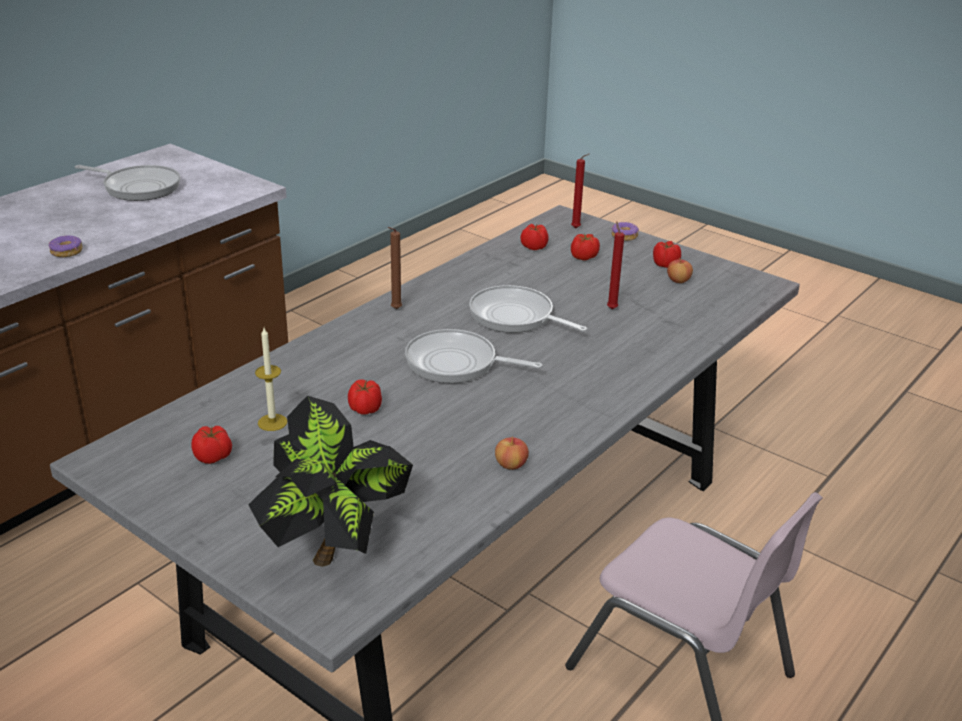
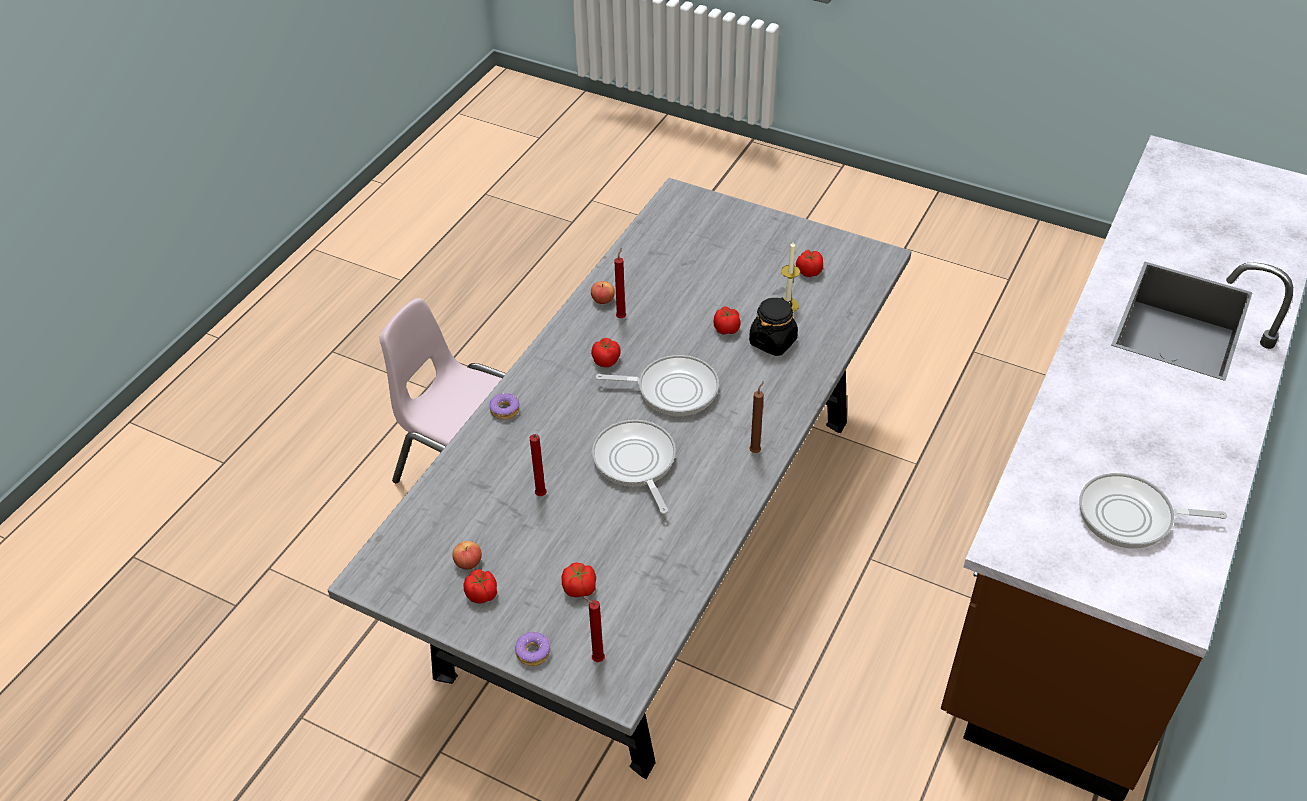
camera: 170 degrees right, 15 degrees up
(66, 252) = (1079, 383): donut -> donut (504, 410)
(317, 389) = (773, 341): none -> black jar
(336, 547) = (694, 227): potted plant -> none
(491, 441) = (622, 317): none -> red candle
(515, 317) = (635, 463): frying pan -> frying pan turned 135 degrees counterclockwise
(533, 247) = (643, 599): tomato -> tomato (606, 360)

